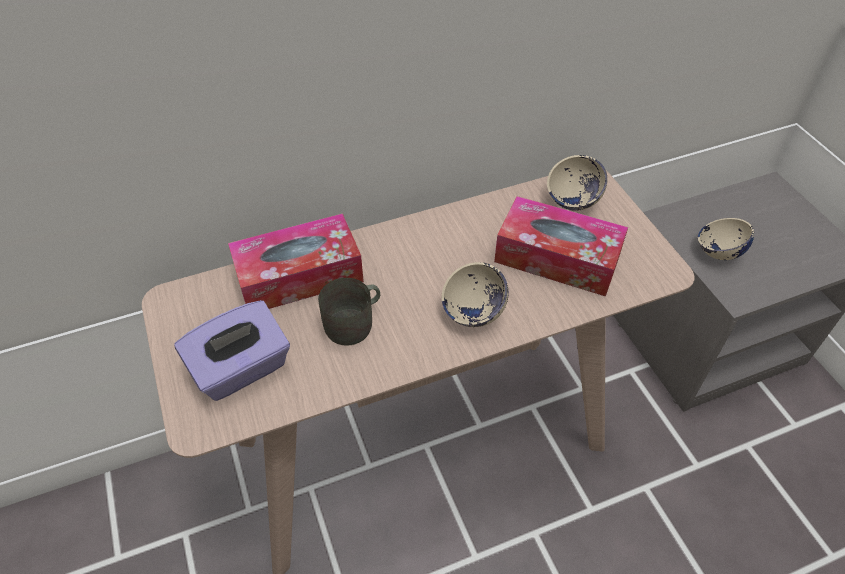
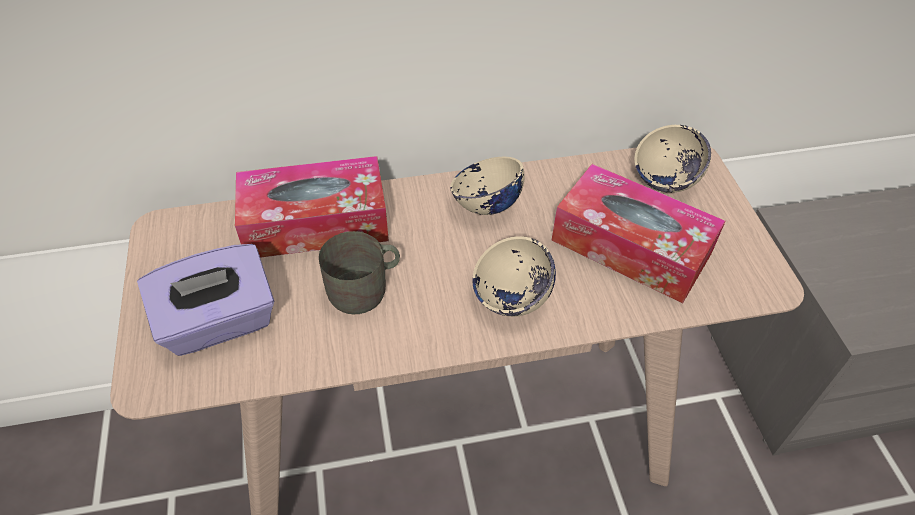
camera: 10 degrees right, 0 degrees up
(718, 252) = (844, 270): beige bowl -> beige bowl (486, 204)

